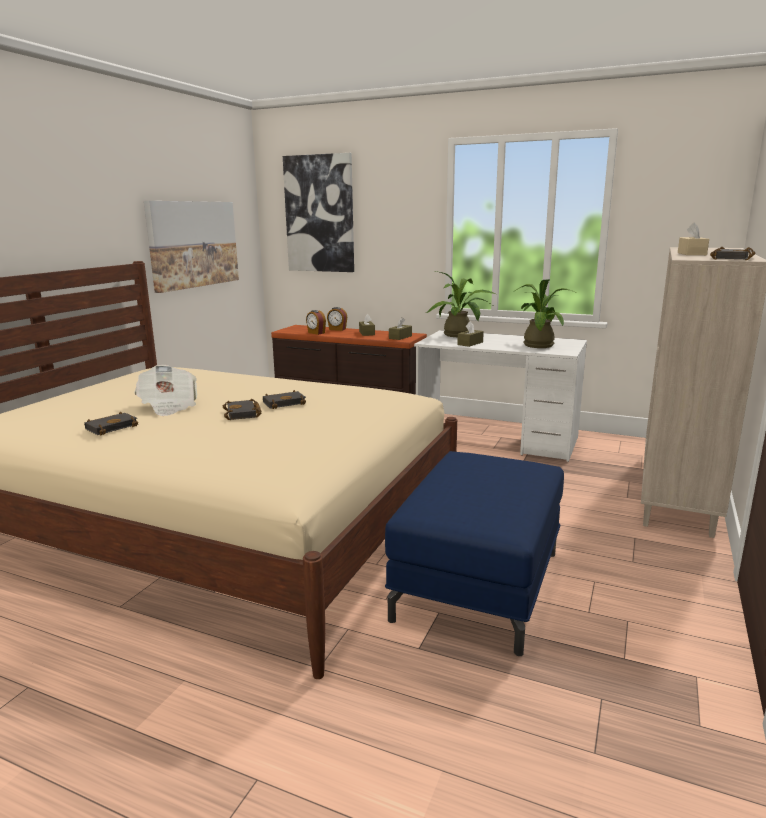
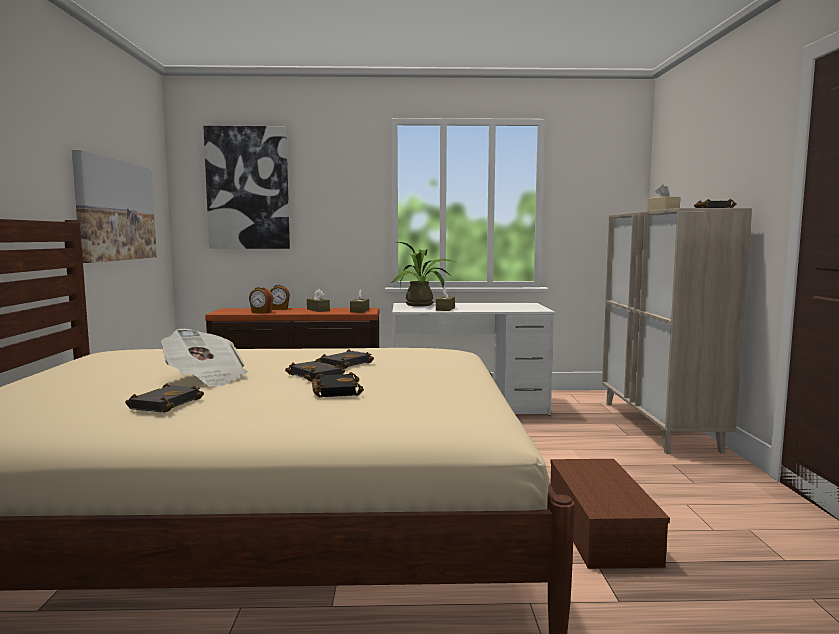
camera: 25 degrees left, 10 degrees down
(230, 431) = (334, 390): none -> black book
(477, 584) = (598, 529): blue ottoman -> brown storage box
(539, 344) = (507, 307): potted plant -> none

